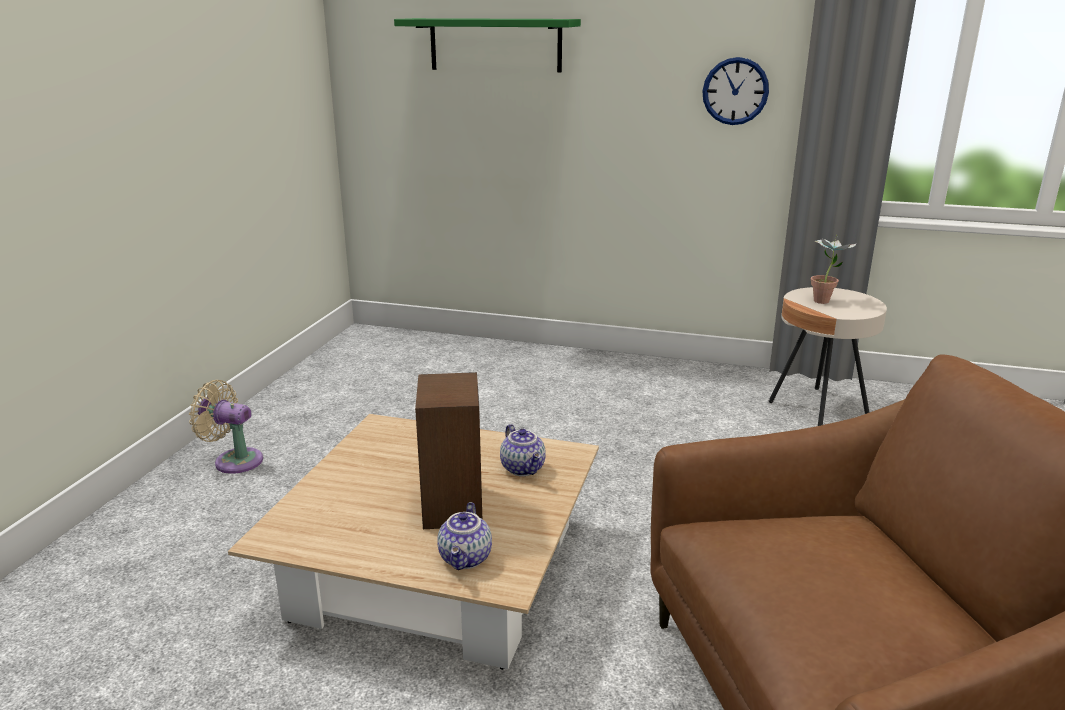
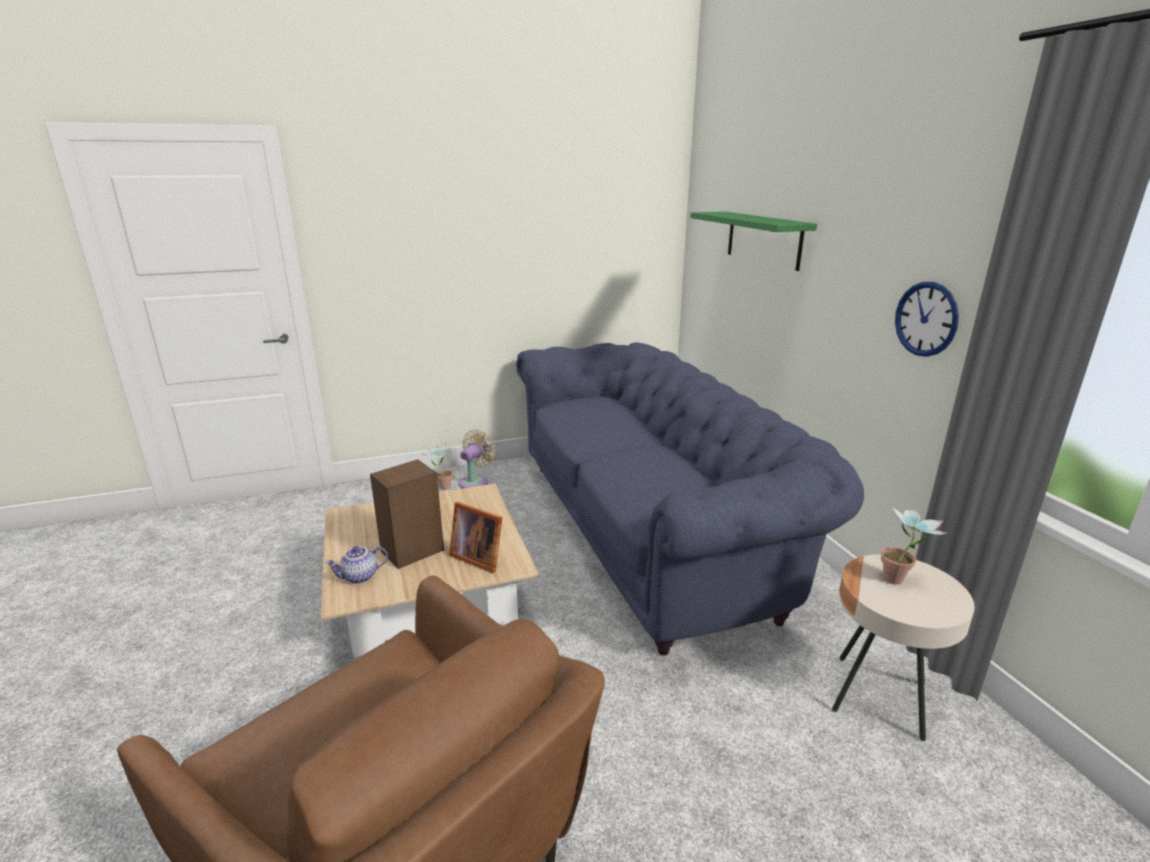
camera: 55 degrees right, 0 degrees up
(201, 488) = (441, 487): none -> potted plant
(234, 460) = (475, 482): beige fan -> beige fan turned 45 degrees clockwise
(509, 399) = (654, 529): none -> blue sofa
(524, 468) = (478, 557): teapot -> picture frame

